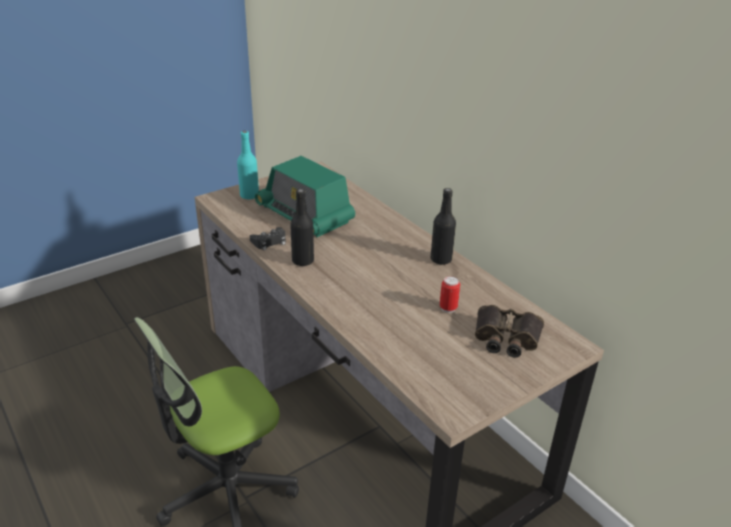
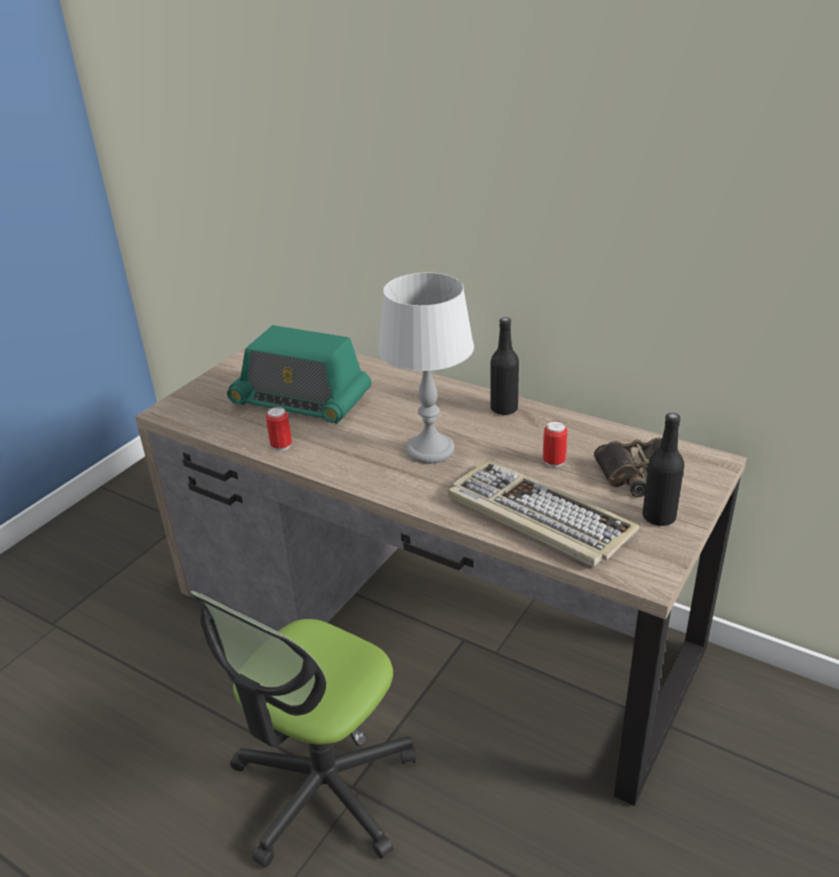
camera: 20 degrees left, 0 degrees up
(249, 195) = (210, 396): turquoise bottle -> none
(269, 242) = (281, 446): black game controller -> can
(303, 261) = (341, 457): black bottle -> black bottle (659, 517)
(366, 273) = (430, 449): none -> grey table lamp
(405, 342) = (536, 516): none -> keyboard

